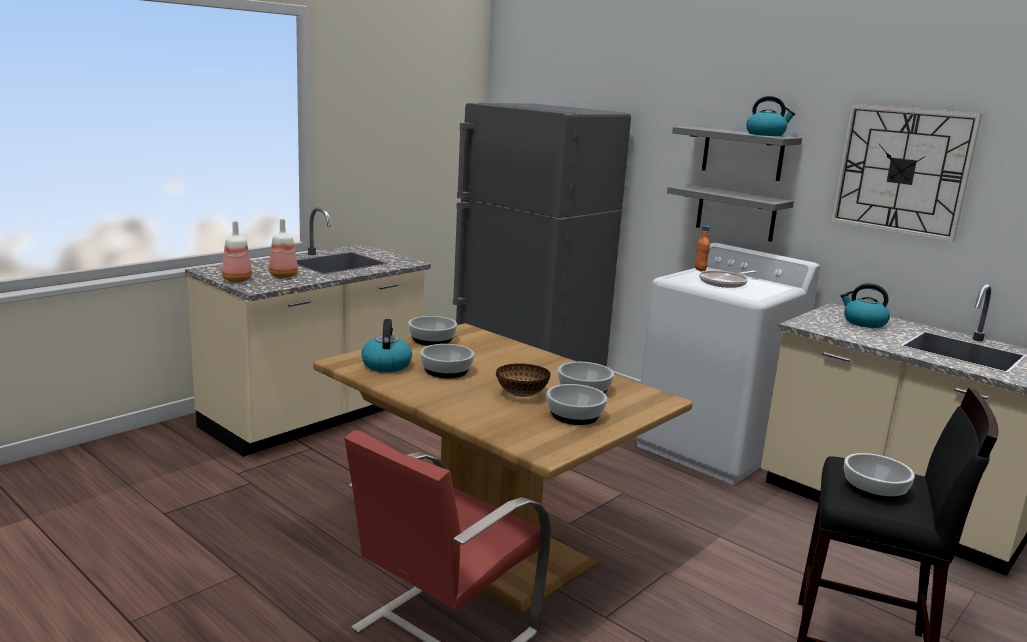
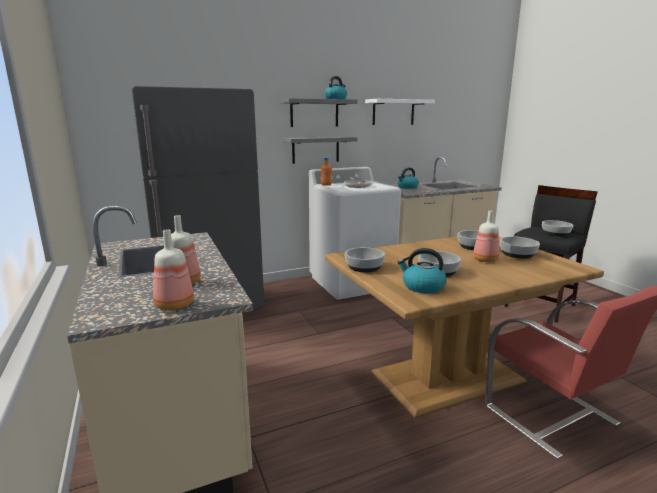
camera: 65 degrees left, 0 degrees up
(522, 394) = (484, 259): bowl -> bottle
(902, 171) = (393, 112): wall clock -> white shelf

